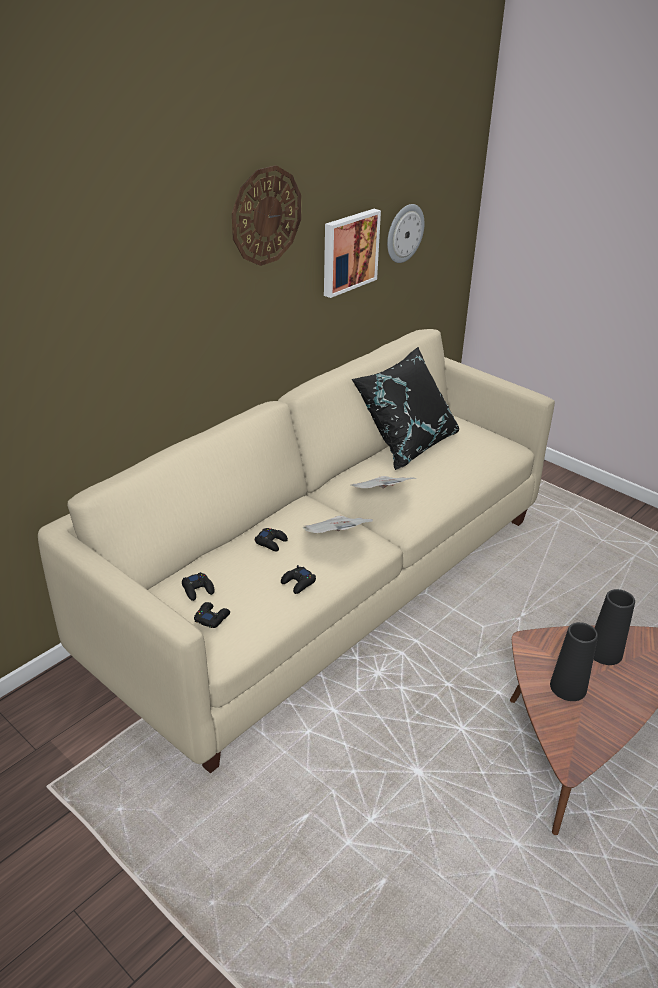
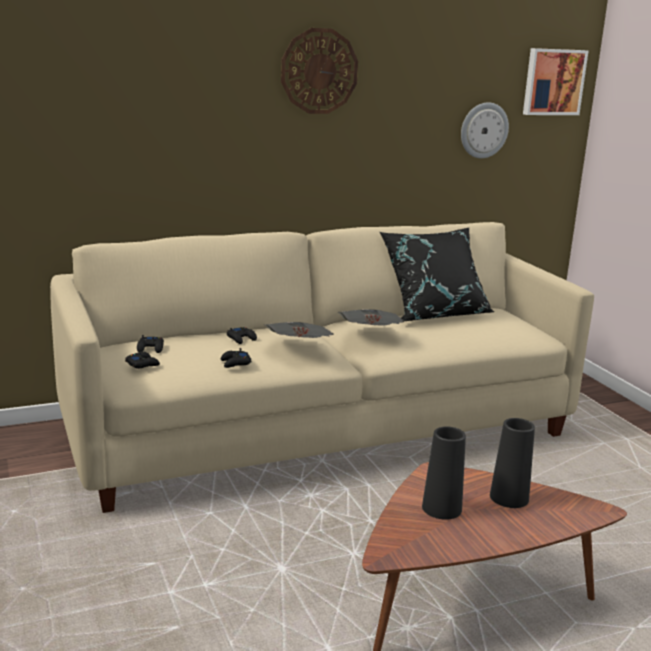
camera: 25 degrees right, 15 degrees down
(348, 251) = (413, 129): picture -> picture (553, 82)

